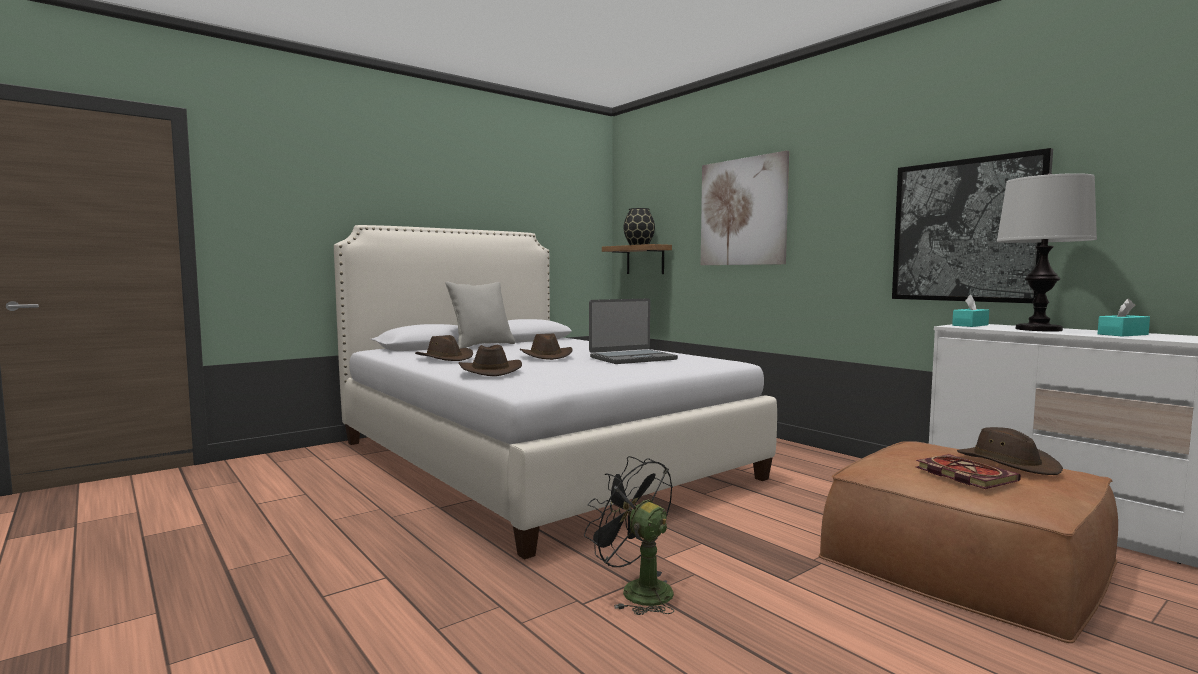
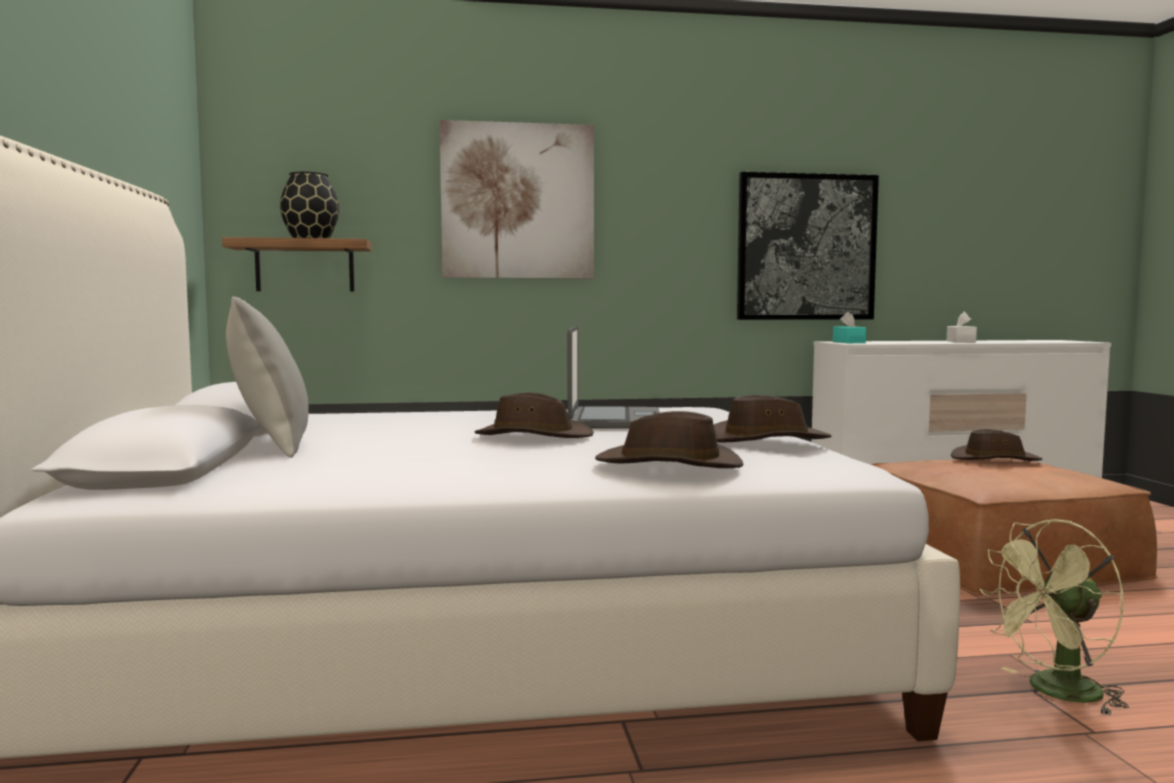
camera: 60 degrees left, 0 degrees up
(445, 358) = (415, 471): brown hat -> brown hat (766, 440)
(636, 590) = (1055, 693): black fan -> green fan
(962, 474) = (1028, 473): book -> none
(1039, 329) = (906, 342): table lamp -> none
(1122, 334) = (961, 341): turquoise tissue box -> white tissue box

